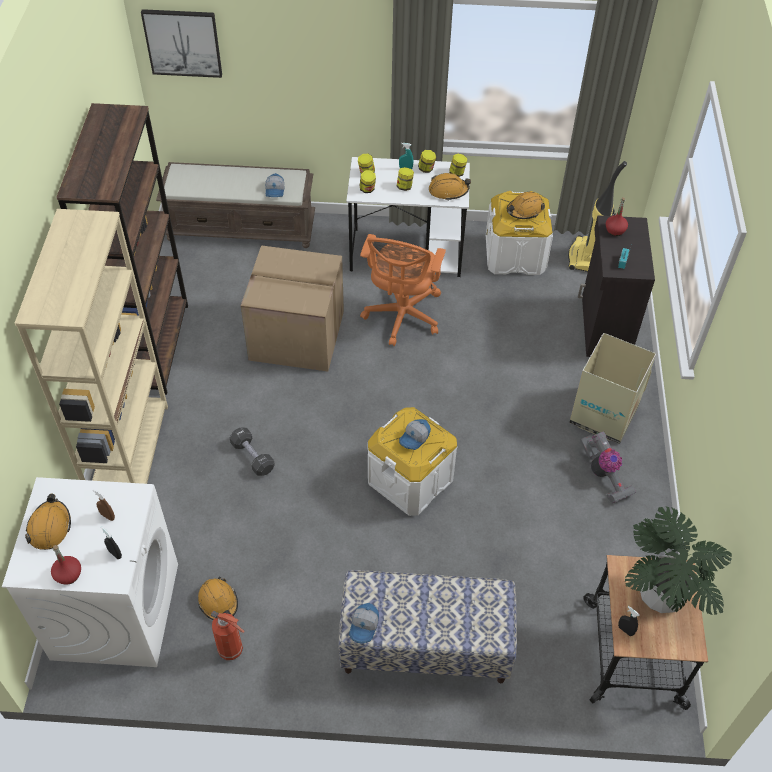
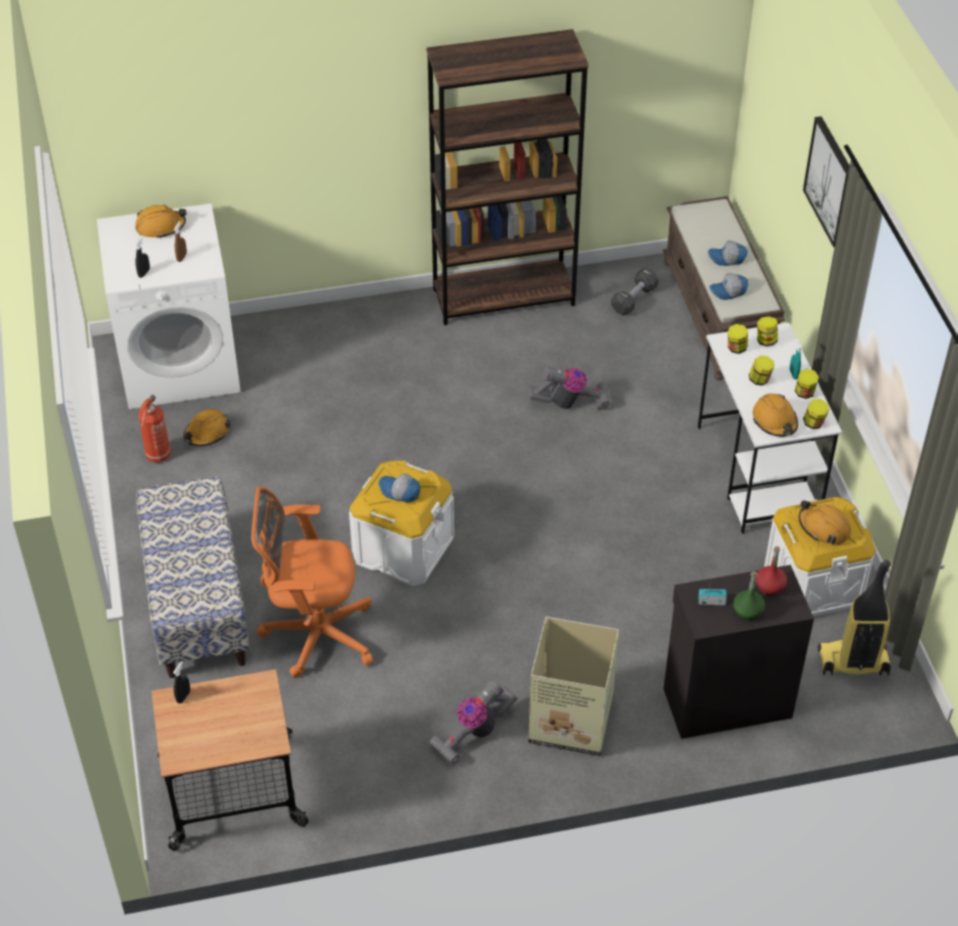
camera: 75 degrees right, 5 degrees down
(68, 574) = (116, 252): red bottle -> none
(130, 455) = (357, 321): beige bookcase -> none
(183, 42) = (765, 79): picture -> picture (830, 181)
(252, 457) = (387, 412): black dumbbell -> black dumbbell (634, 299)
(295, 336) = (570, 403): cardboard box -> vacuum cleaner
(364, 626) = (158, 502): cap -> cap (727, 259)
(402, 317) = (644, 491): orange office chair -> orange office chair (314, 634)
(634, 247) = (747, 611): none -> green bottle
(661, 594) = (235, 724): potted plant -> none

